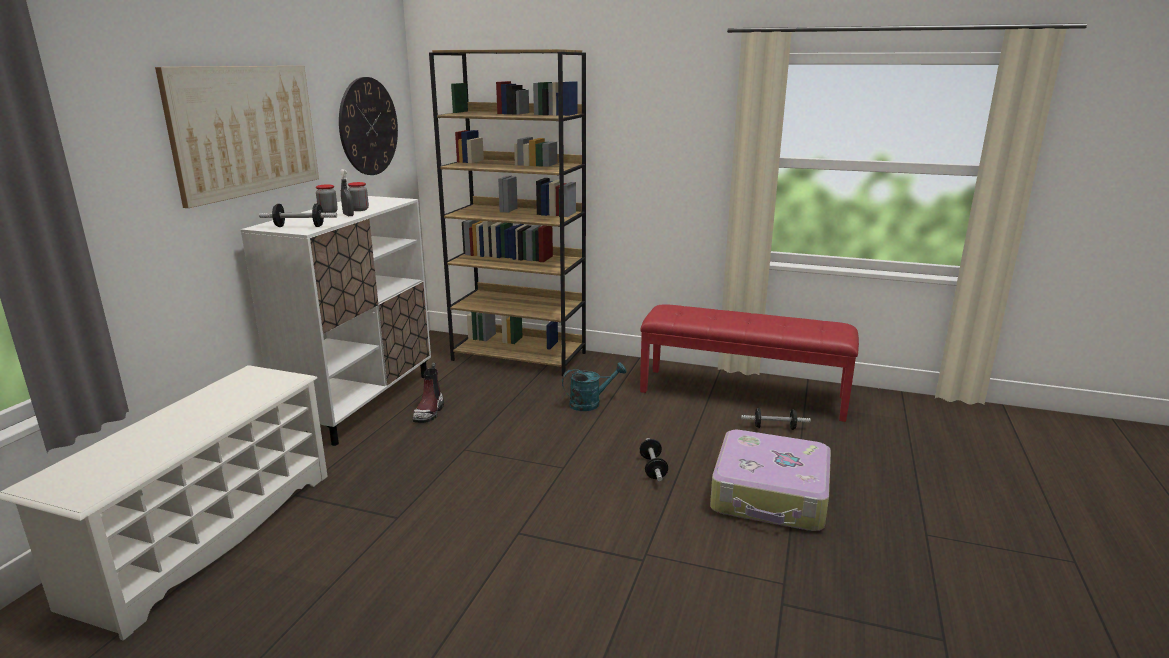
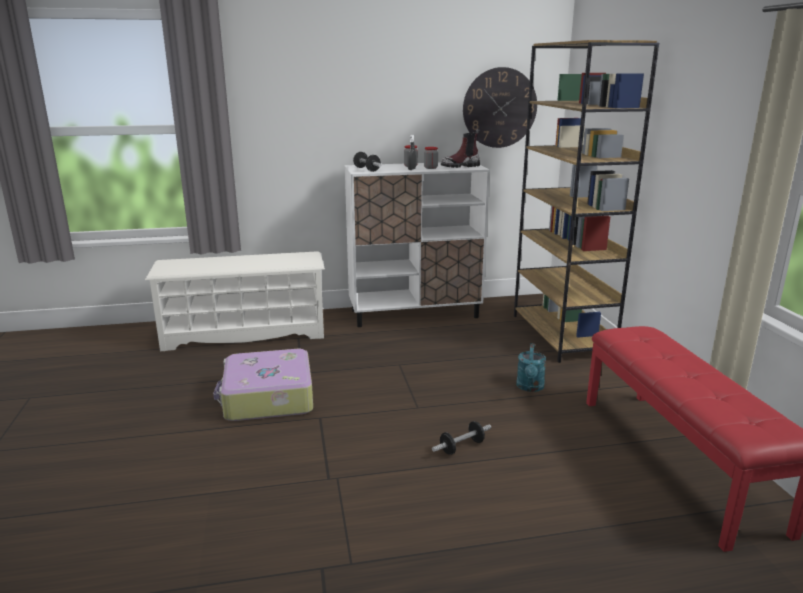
camera: 60 degrees right, 0 degrees up
(245, 130) = (367, 101): picture -> none
(429, 412) = (431, 336): boot -> boot (461, 166)
(590, 403) = (530, 387): turquoise watering can -> turquoise watering can turned 60 degrees clockwise
(770, 495) = (487, 525): suitcase -> suitcase (267, 397)
(774, 427) = (629, 498): dumbbell -> none

